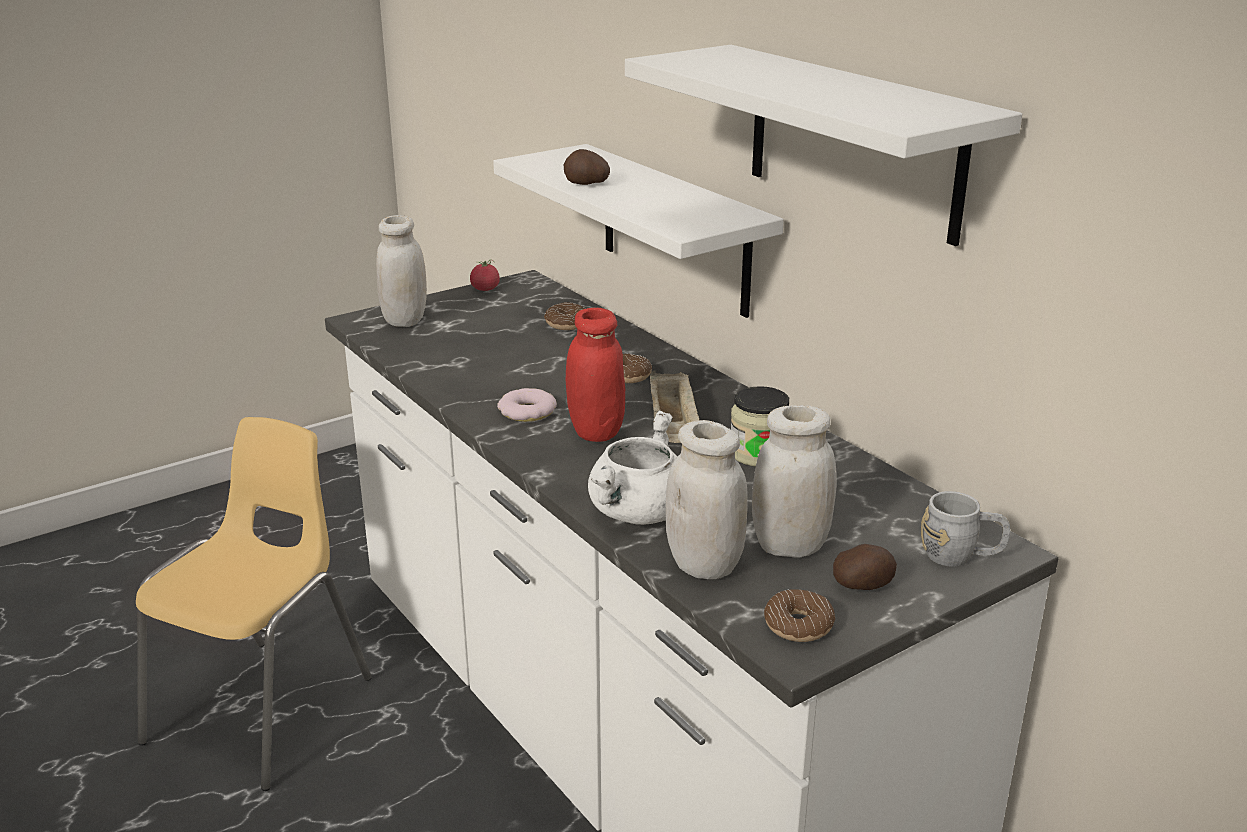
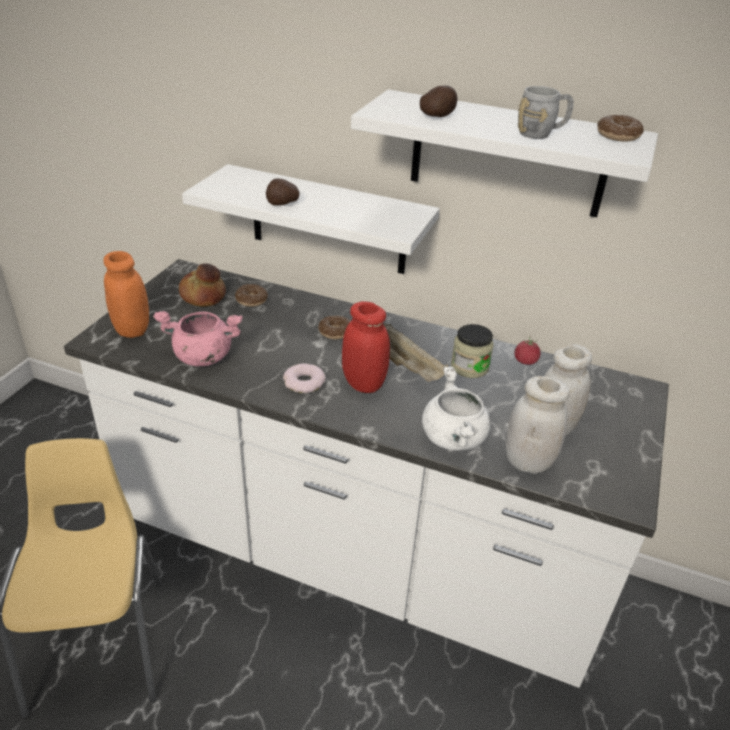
camera: 35 degrees left, 10 degrees up
(405, 320) = (132, 329): white jar -> orange jar
(445, 360) = (202, 357): none -> pink cooking pot
(485, 289) = (162, 285): tomato -> tomato (525, 361)
(517, 308) = (203, 296): none -> bread
(798, 625) = (614, 483): donut -> donut (617, 136)
(862, 586) = (613, 441): potato -> potato (438, 116)
(961, 556) = (632, 401): grey mug -> grey mug (541, 133)

